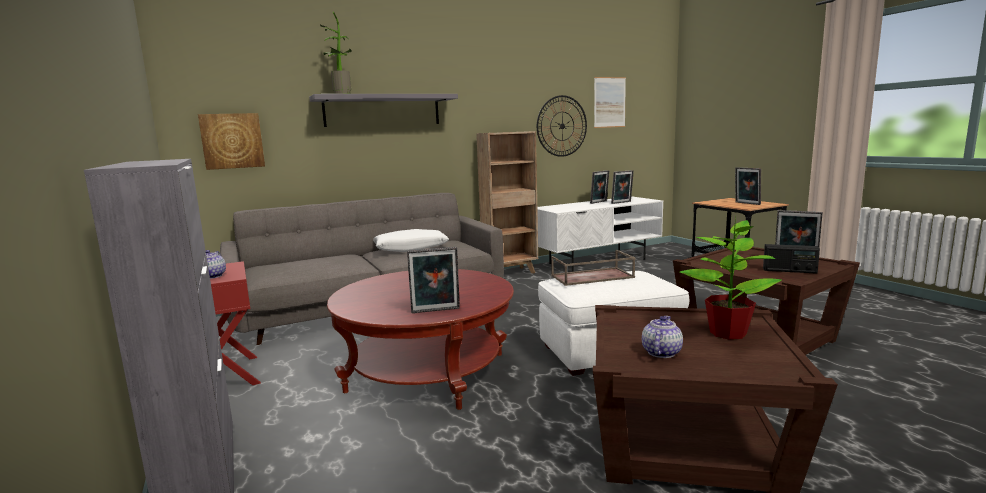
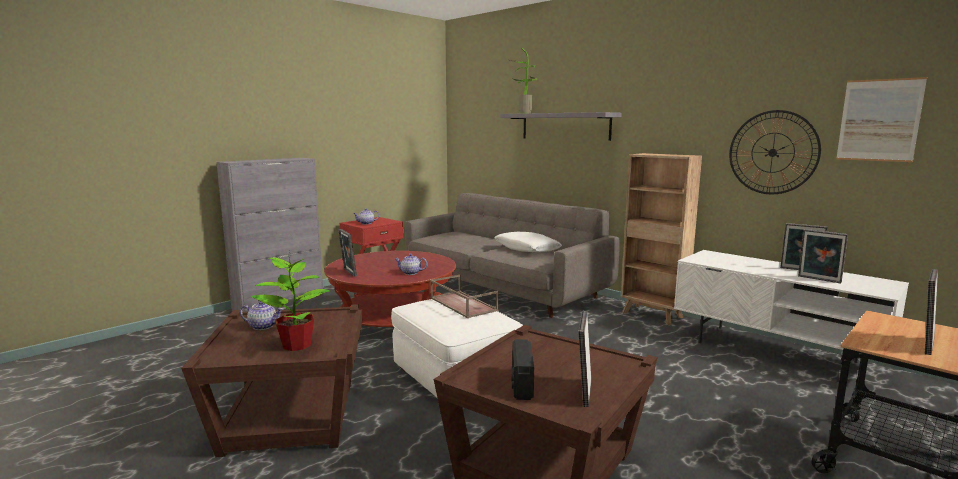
camera: 70 degrees right, 0 degrees up
(232, 141) = (475, 145): picture -> none
(472, 285) = (410, 273): none -> teapot

